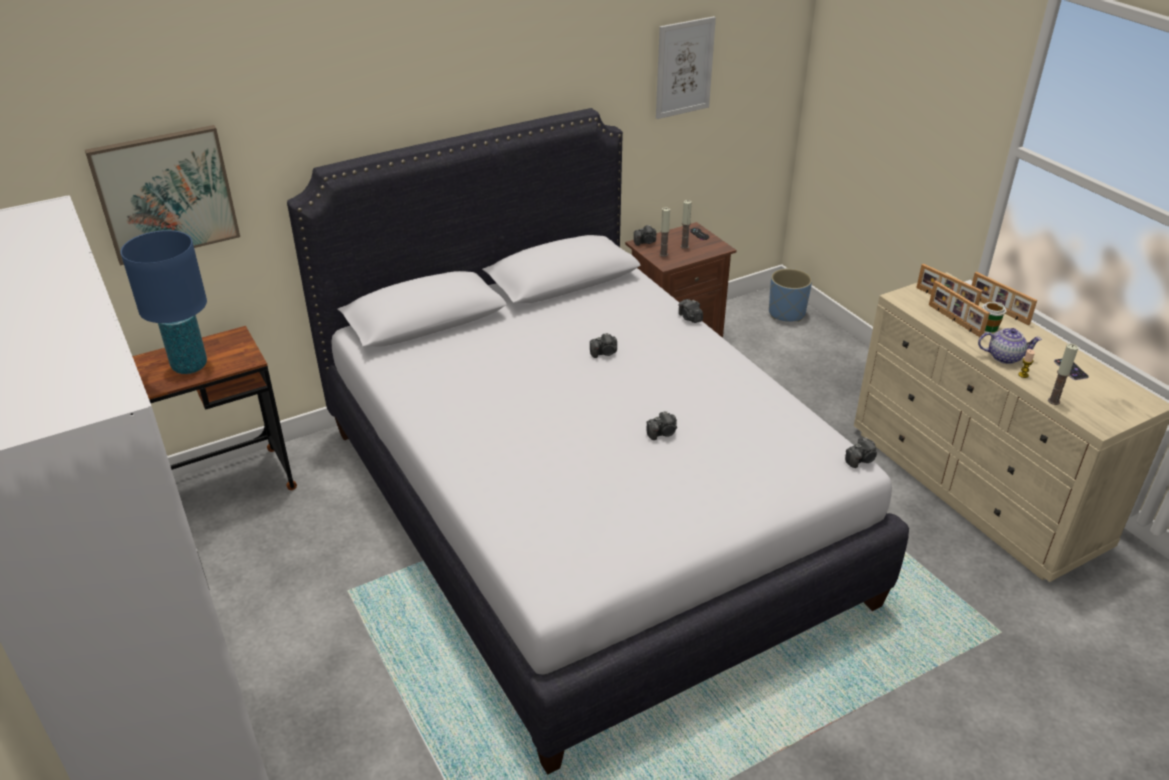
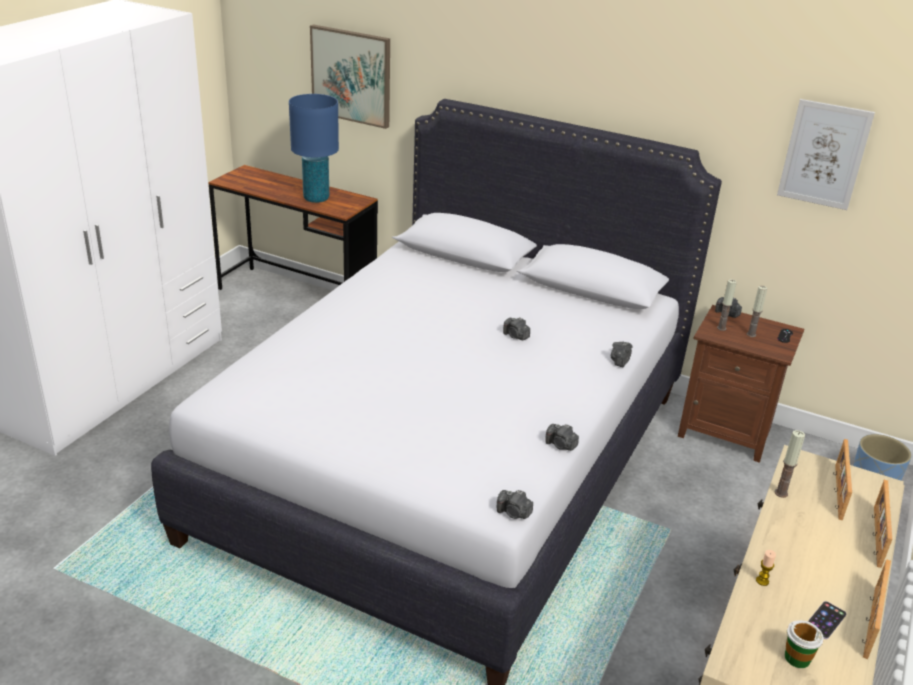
camera: 55 degrees right, 5 degrees down
(663, 433) = (439, 394): camera -> camera (560, 445)
(954, 321) = (805, 506): picture frame -> picture frame (869, 621)
(989, 328) = (827, 535): cup -> cup (797, 658)
(1005, 357) = (781, 559): teapot -> none
(1053, 401) = (737, 616): candle -> candle (781, 493)

